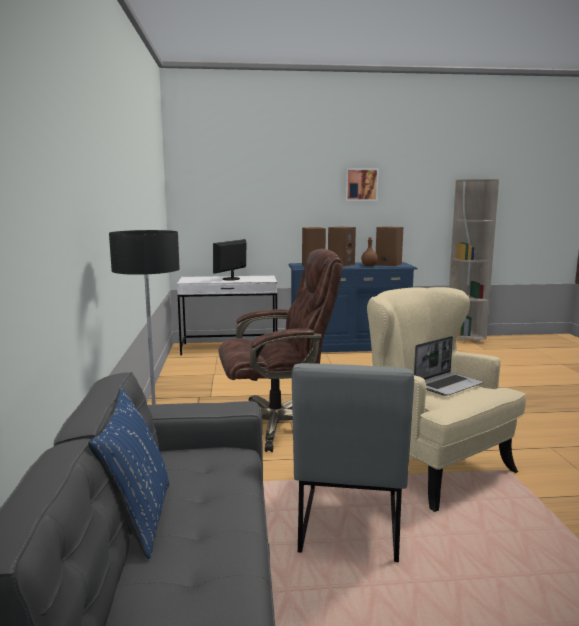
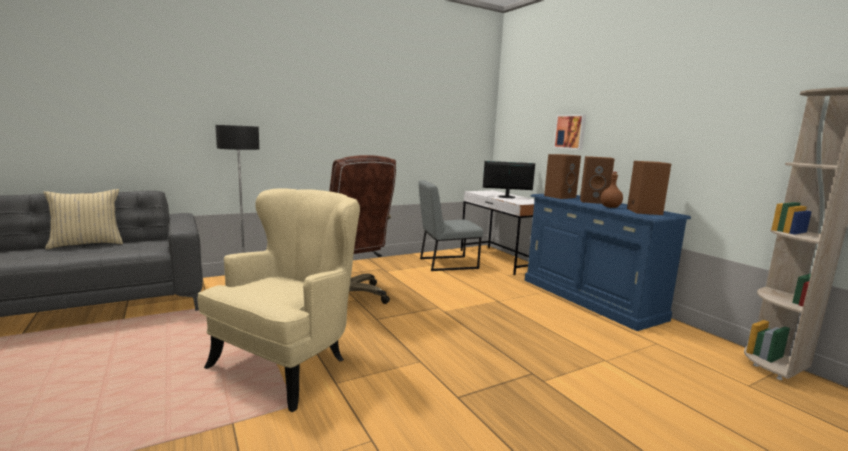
camera: 65 degrees right, 0 degrees up
(137, 519) = (87, 244): blue pillow -> beige pillow
(348, 525) = (188, 337): grey chair -> grey chair (446, 263)
(361, 184) = (653, 107): picture -> picture (570, 132)
(448, 385) = (284, 285): laptop -> none

